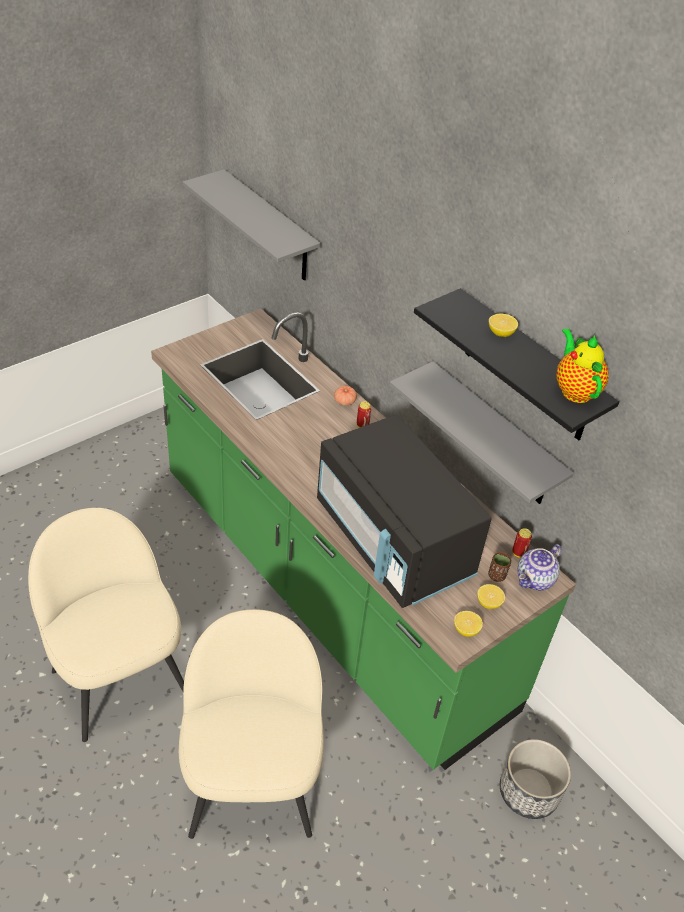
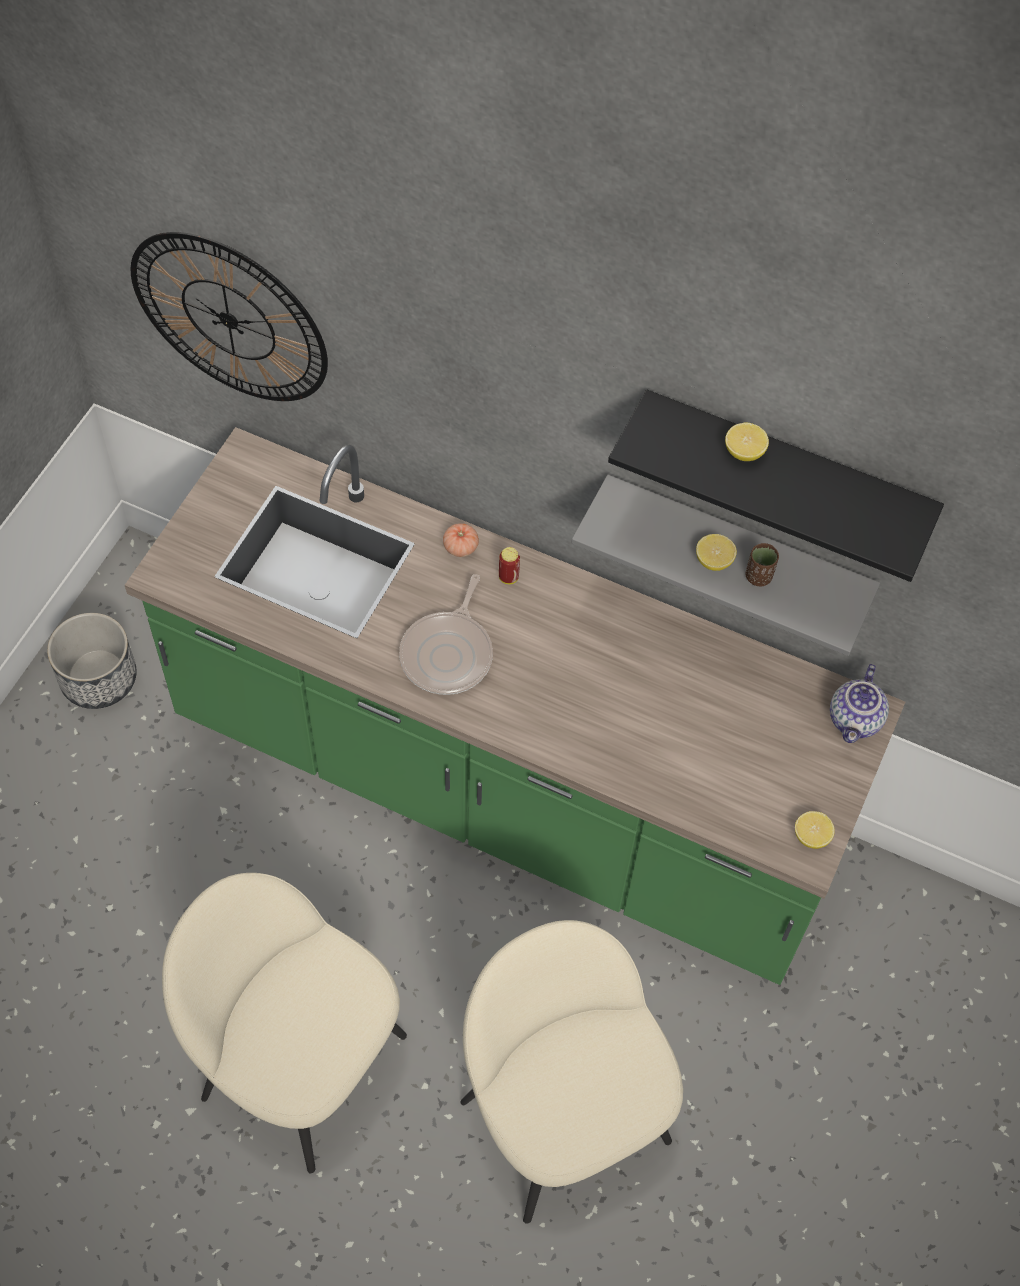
camera: 25 degrees left, 15 degrees up
(269, 227) = (229, 319): grey shelf -> wall clock
(302, 446) = (448, 653): none -> frying pan
(393, 542) = (654, 750): black microwave -> none
(488, 603) = (818, 783): lemon -> lemon (713, 561)
(497, 575) = (807, 737): brown cup -> brown cup (758, 576)
(518, 553) = (816, 689): can -> none
(528, 791) = (894, 947): planter -> planter (98, 677)
(574, 390) = (884, 510): teapot -> none

